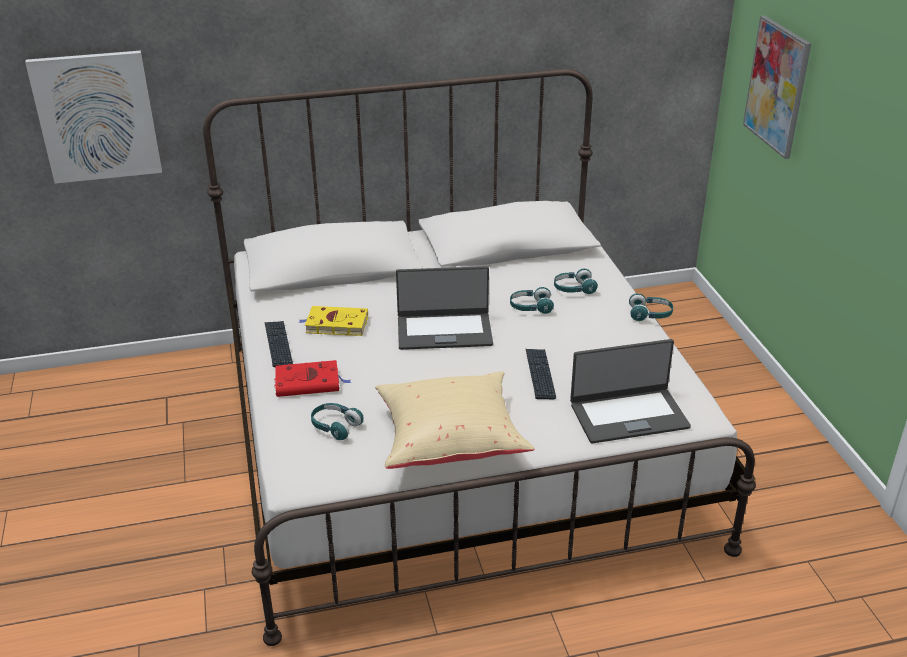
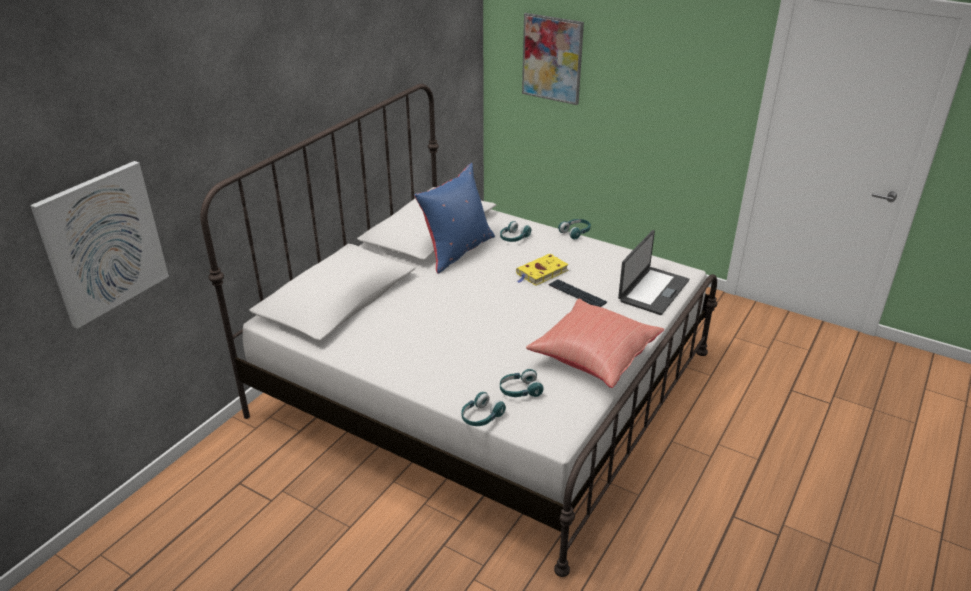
camera: 45 degrees left, 0 degrees up
(278, 344) = (393, 366): keyboard -> none
(309, 382) = (457, 376): red book -> none
(335, 324) = (409, 332): yellow book -> yellow book (541, 273)
(444, 331) = (483, 299): laptop -> none
(449, 439) = (593, 357): beige pillow -> red pillow
(498, 274) = (457, 250): none -> blue pillow
(530, 307) = (508, 260): turquoise headphones -> turquoise headphones (481, 417)

